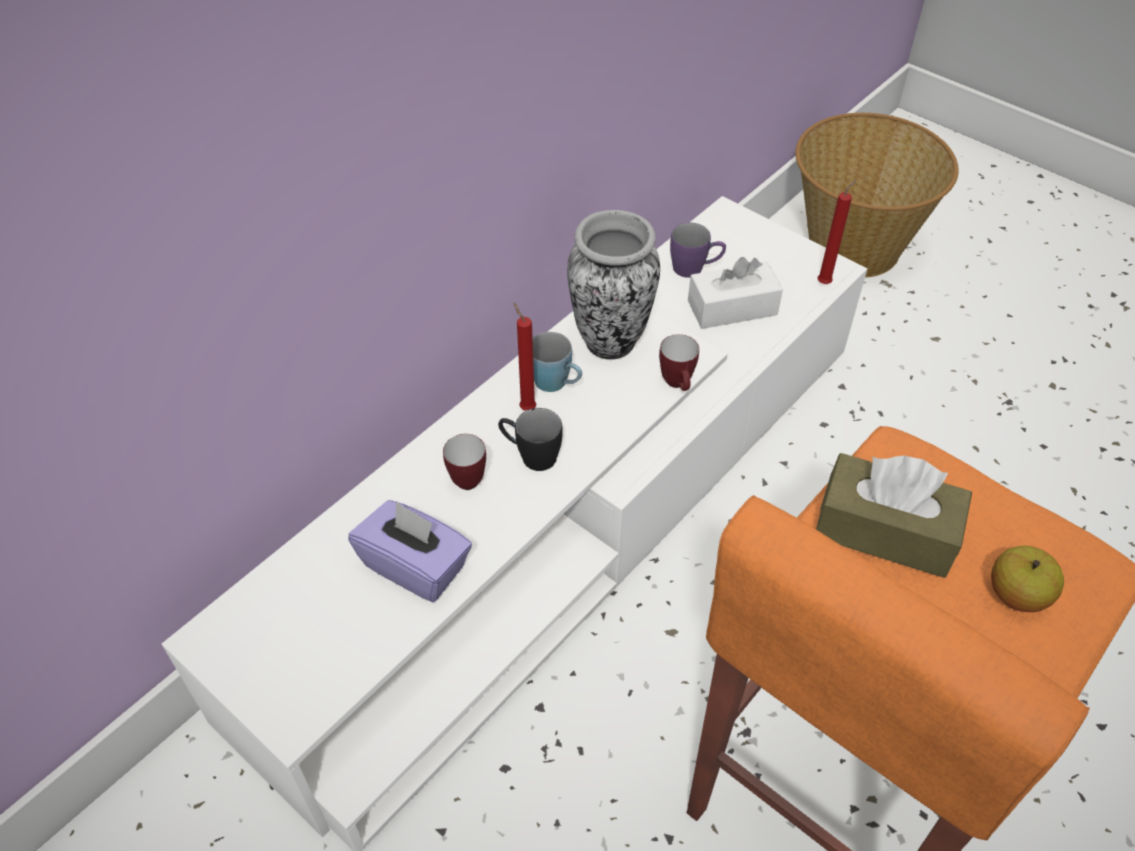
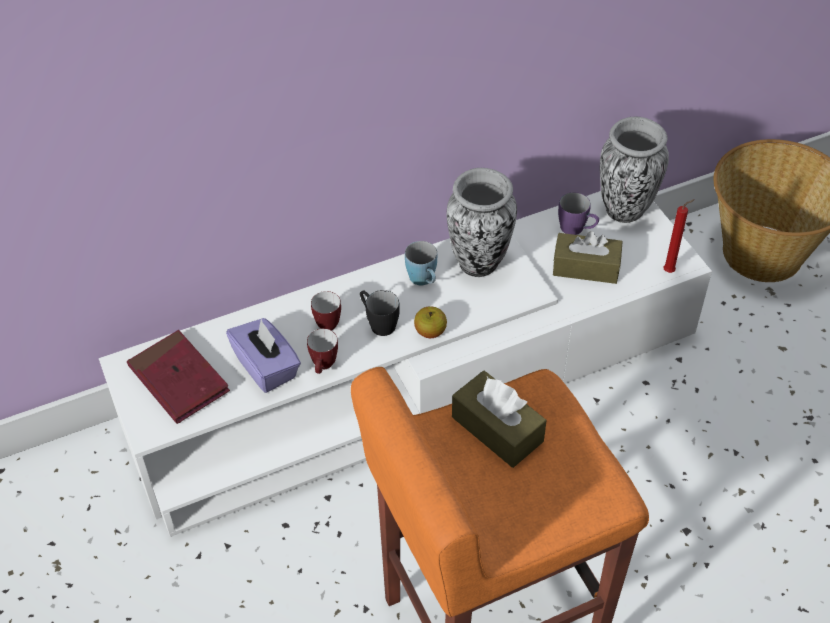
camera: 25 degrees right, 0 degrees up
(299, 630) = (178, 380): none -> red book
(526, 407) = (394, 289): red candle -> none
(678, 385) = (507, 309): mug -> mug (324, 367)
(732, 231) = (624, 209): none -> vase
(732, 308) = (586, 267): white tissue box -> brown tissue box
(1016, 595) = (549, 493): apple -> apple (430, 331)

